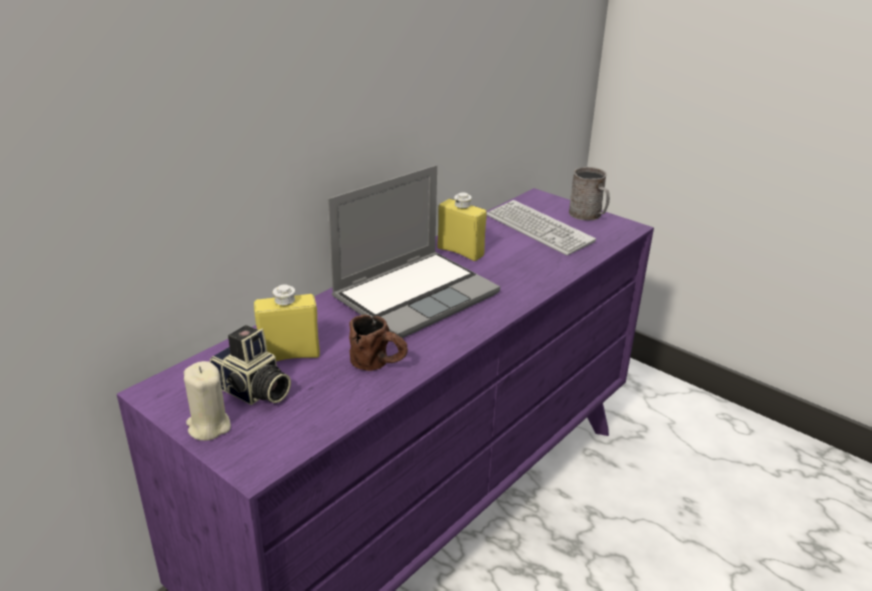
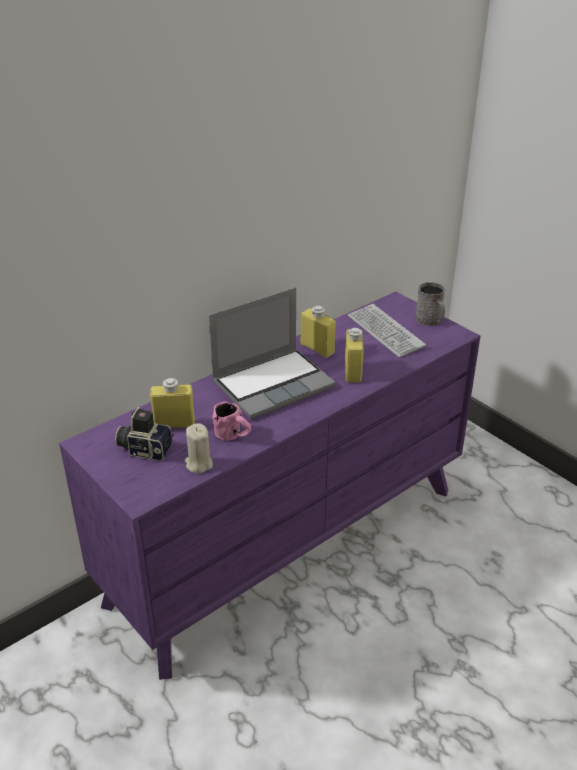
camera: 10 degrees right, 5 degrees up
(208, 426) = (114, 470): beige candle -> beige candle (199, 464)
(252, 391) = (145, 449): camera -> camera turned 150 degrees clockwise
(379, 364) = (234, 436): brown mug -> pink mug
(515, 275) = (353, 372): none -> yellow bottle

